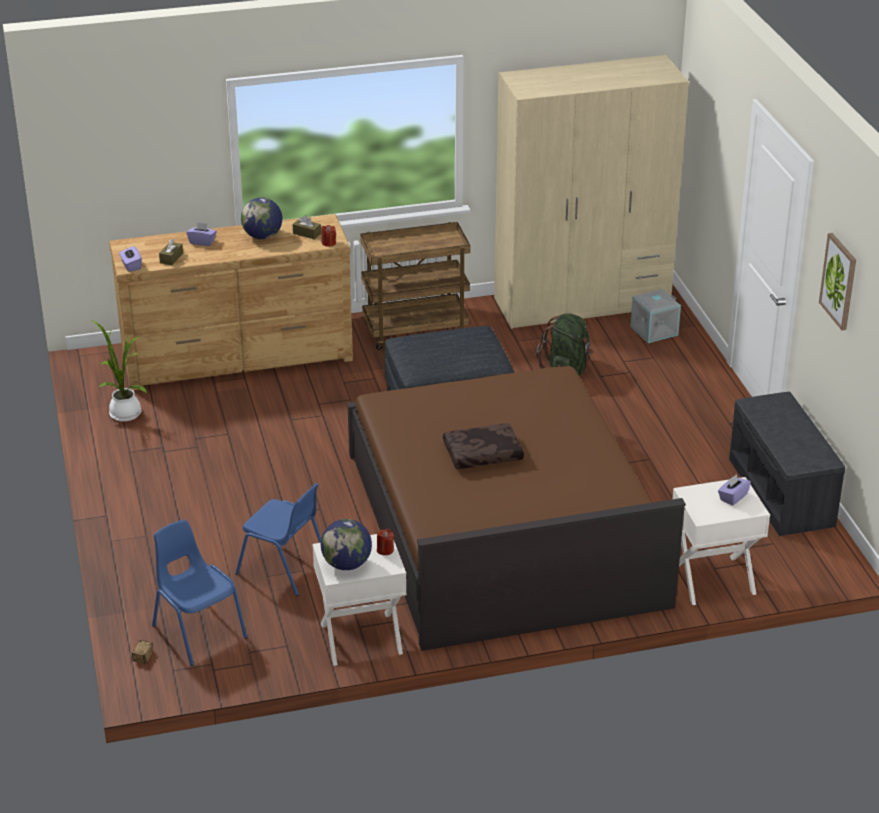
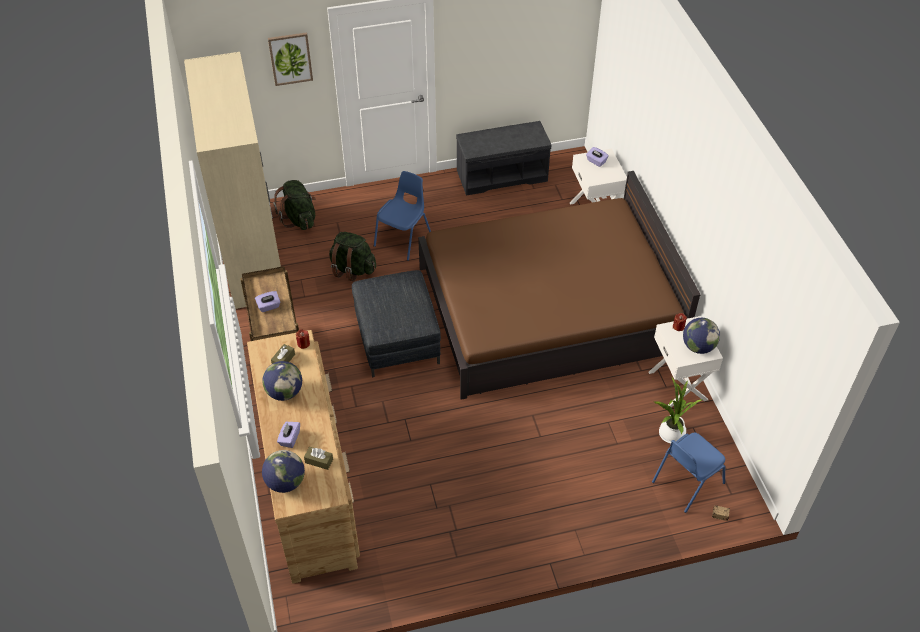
camera: 90 degrees left, 15 degrees up
(124, 412) = (394, 569): potted plant -> potted plant (670, 435)
(131, 266) = (331, 493): purple tissue box -> purple tissue box (269, 306)
(149, 243) = (285, 482): none -> globe
(284, 569) = (608, 434): blue chair -> blue chair (403, 238)
(482, 455) = (548, 280): brown pillow -> none
(654, 330) = (299, 219): grey storage box -> green backpack
(839, 281) = (494, 36): picture -> picture (290, 58)

